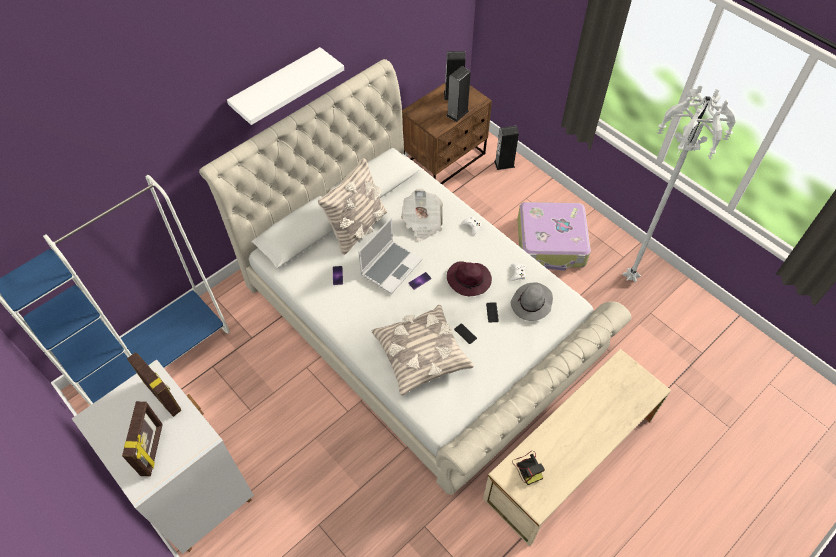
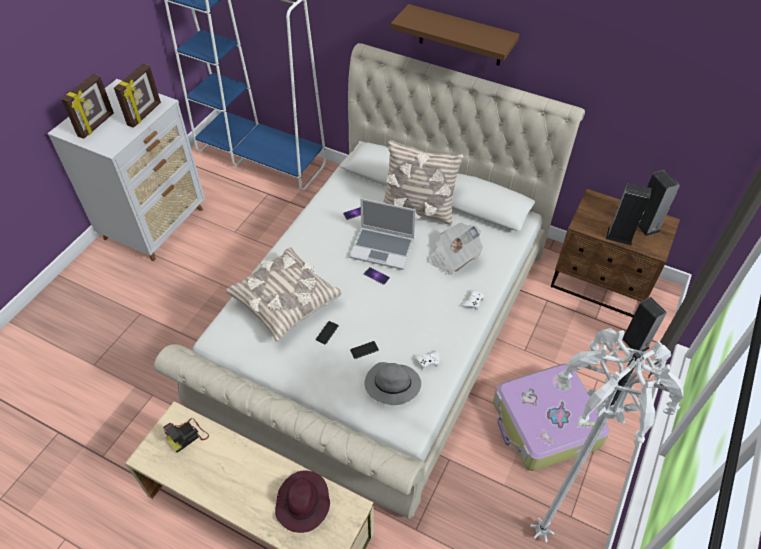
camera: 70 degrees right, 5 degrees down
(153, 450) = (96, 125): picture frame -> picture frame turned 45 degrees counterclockwise
(277, 87) = (460, 36): white shelf -> brown shelf
(469, 280) = (397, 318): purple hat -> purple hat (303, 503)

